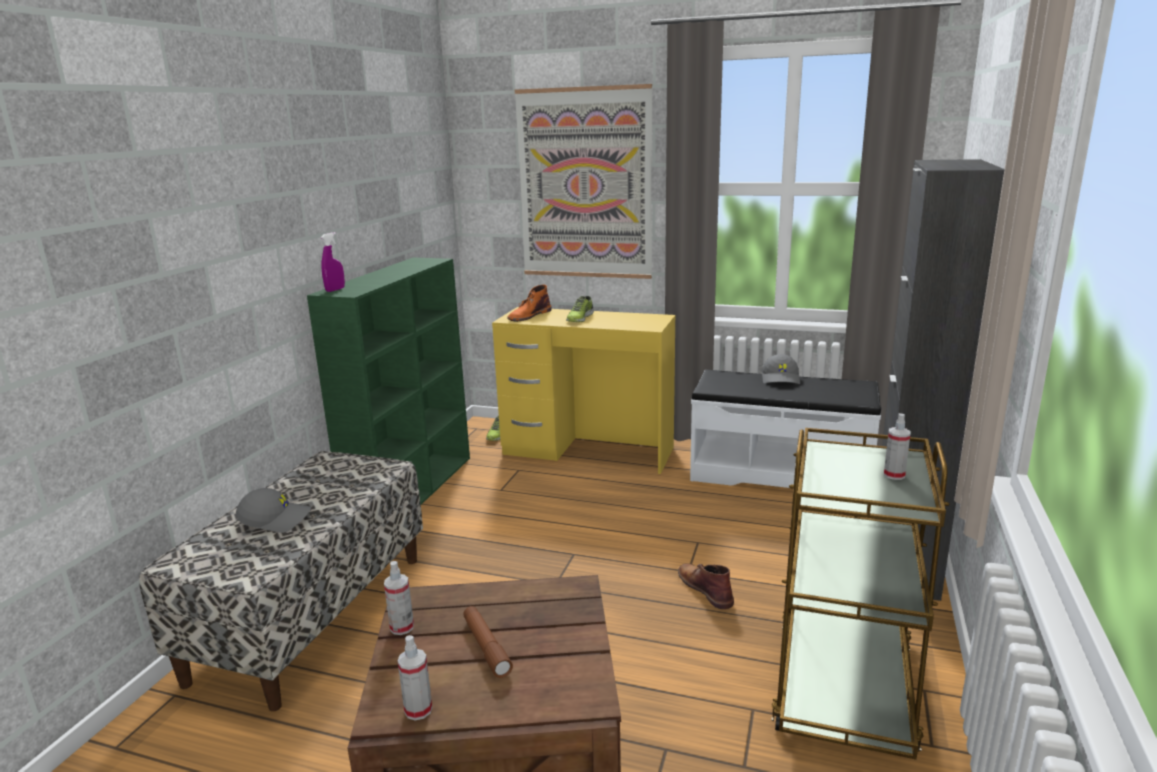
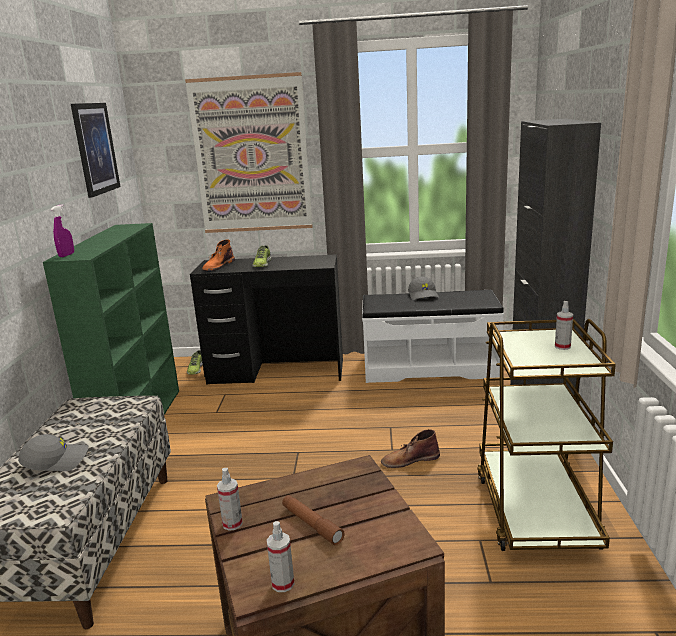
camera: 15 degrees left, 0 degrees up
(397, 168) = (95, 148): none -> picture
(588, 451) = (276, 371): yellow desk -> black desk
(705, 588) = (409, 460): brown boot -> brown boot turned 60 degrees counterclockwise

